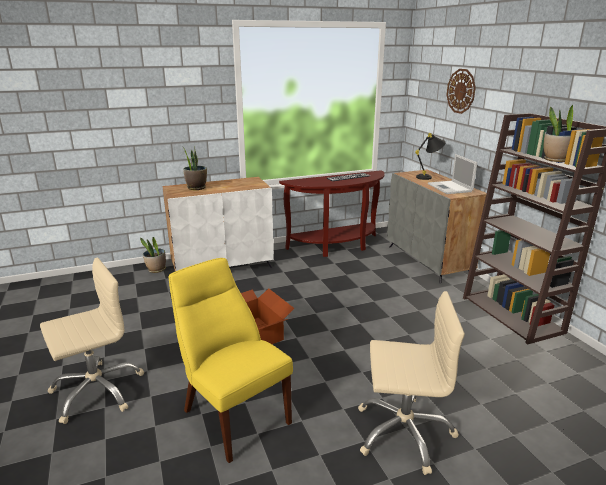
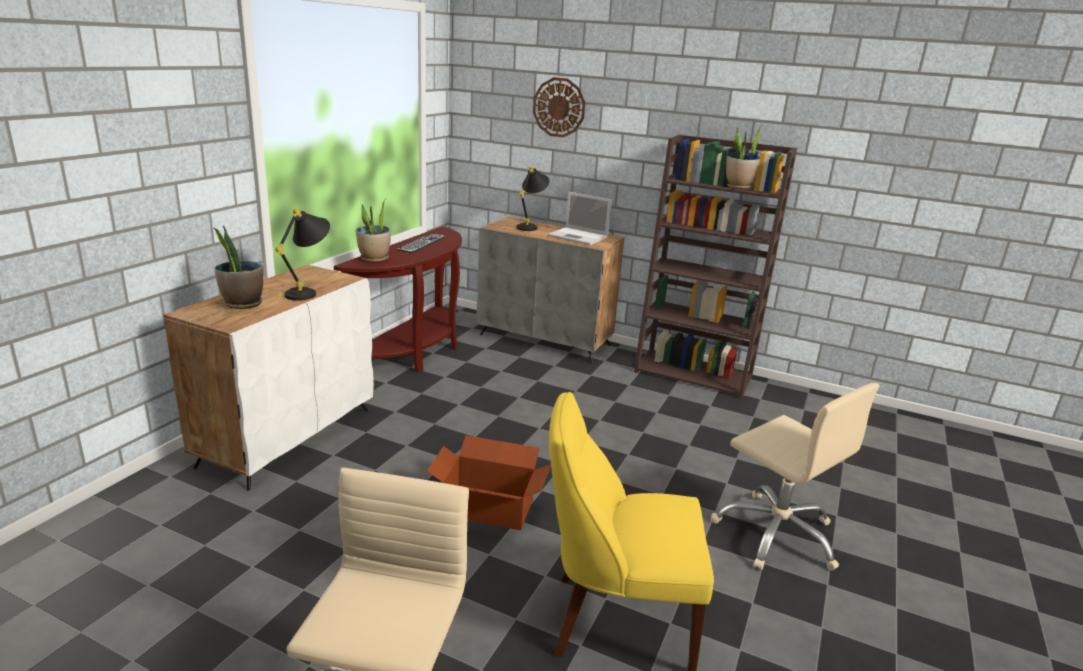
camera: 45 degrees left, 0 degrees up
(156, 270) = (166, 485): potted plant -> potted plant (374, 259)
(231, 188) = (309, 292): none -> black table lamp
(403, 432) = (777, 534): beige office chair -> beige office chair turned 90 degrees clockwise

